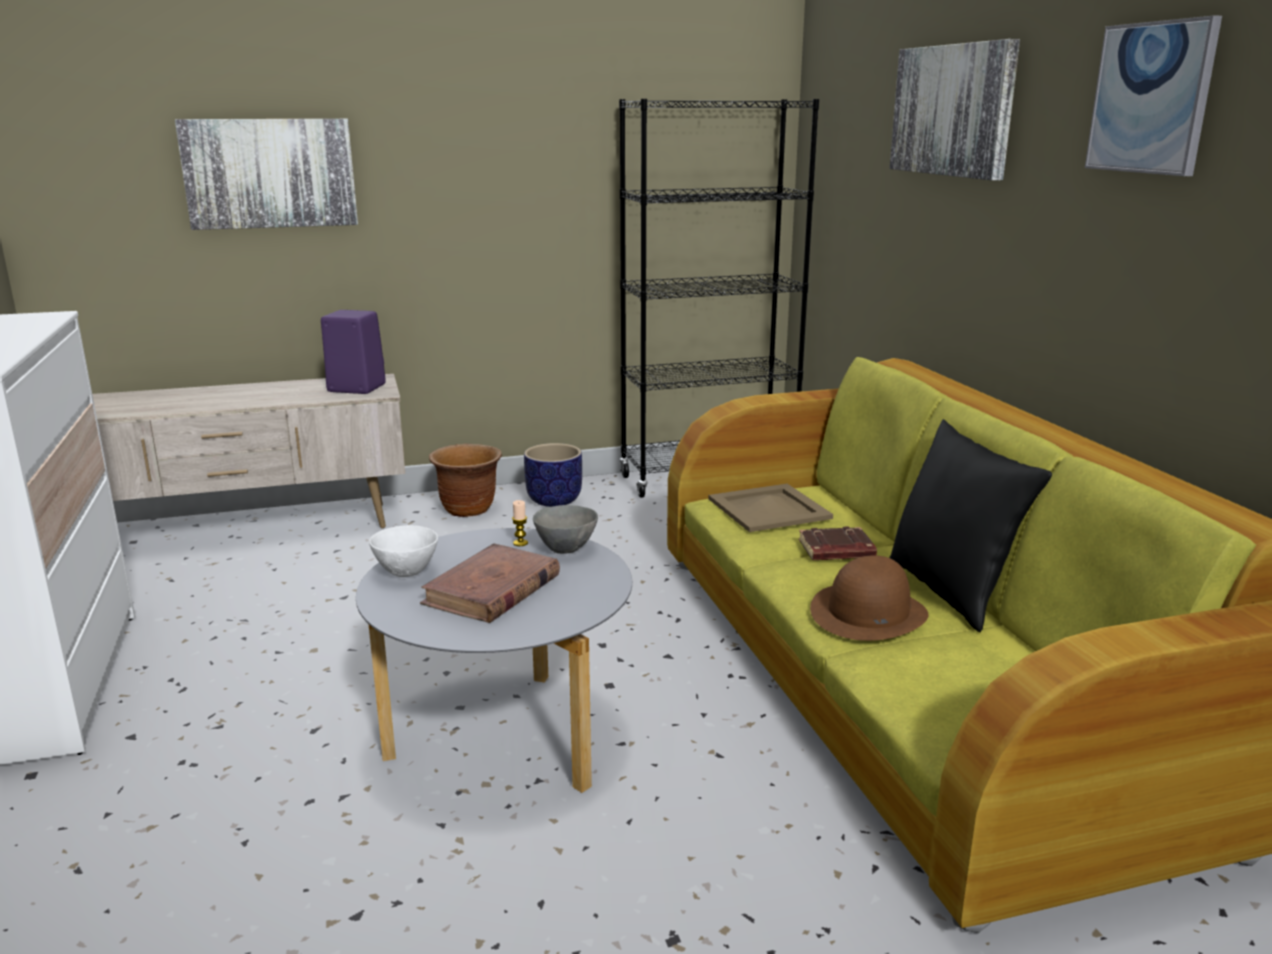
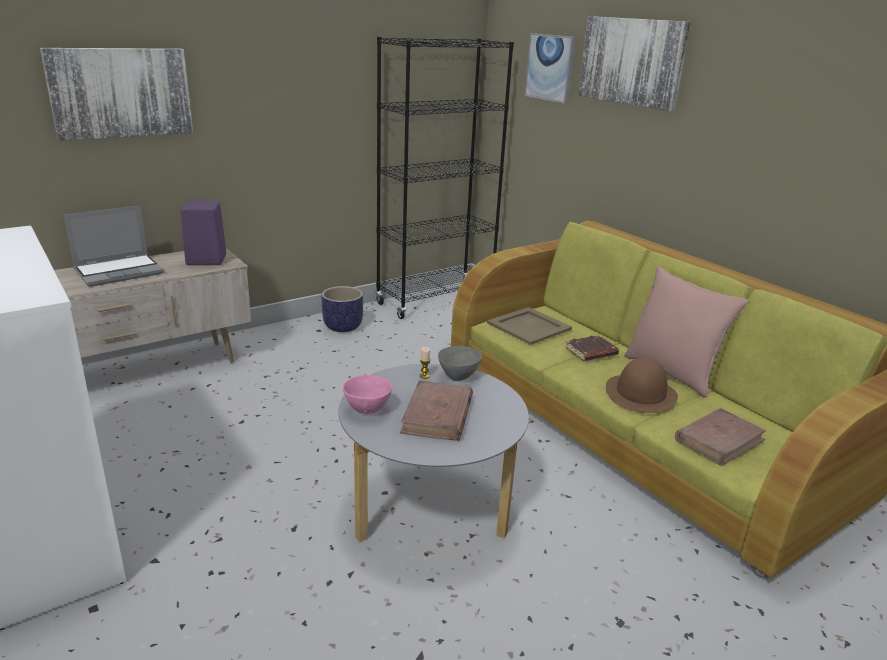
camera: 20 degrees left, 5 degrees up
(246, 393) = (120, 271): none -> laptop
(407, 572) = (368, 409): white bowl -> pink bowl
(468, 509) = (285, 340): brown planter -> none
(949, 692) = (719, 440): none -> brown book
(951, 592) = (671, 372): black pillow -> pink pillow
(1151, 98) = (796, 71): picture -> picture (550, 68)

